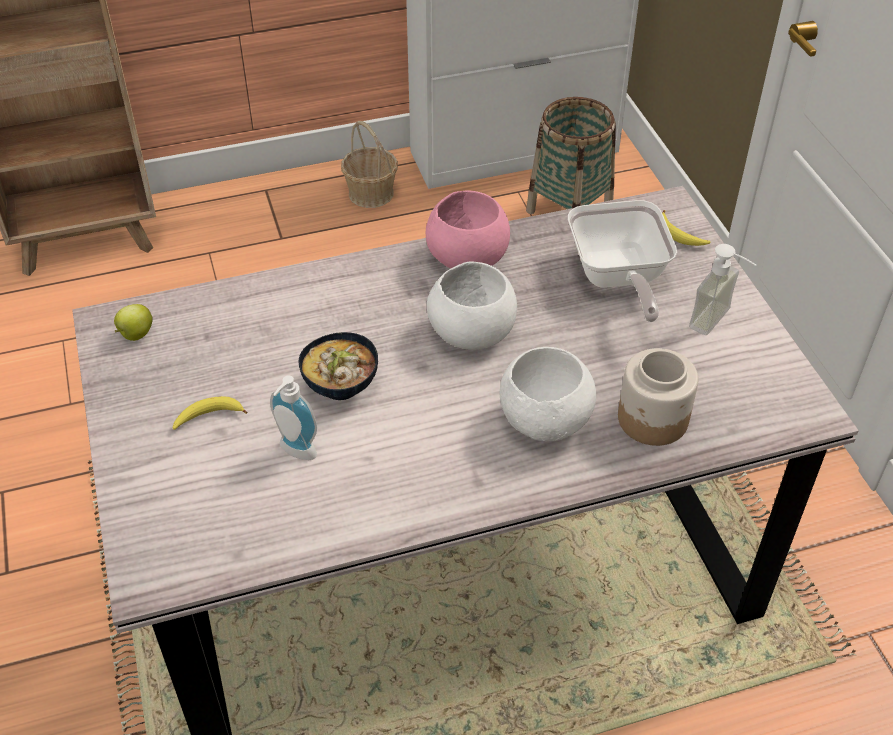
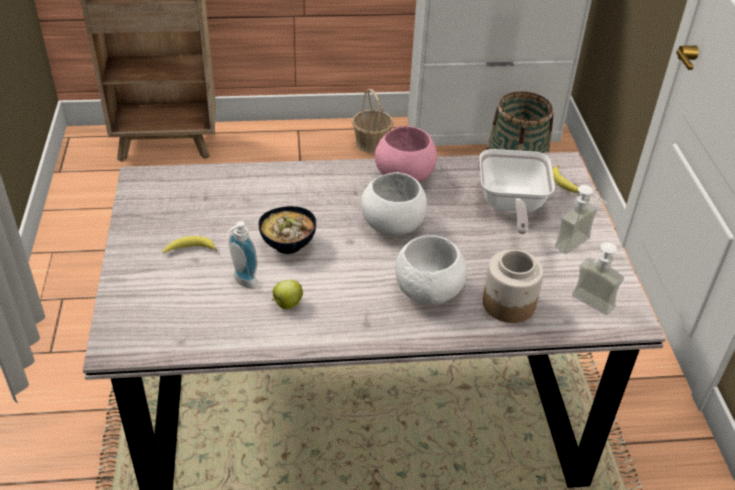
camera: 10 degrees right, 5 degrees down
(135, 335) = (157, 189): apple -> apple (287, 304)
(753, 404) = (588, 306): none -> soap dispenser

